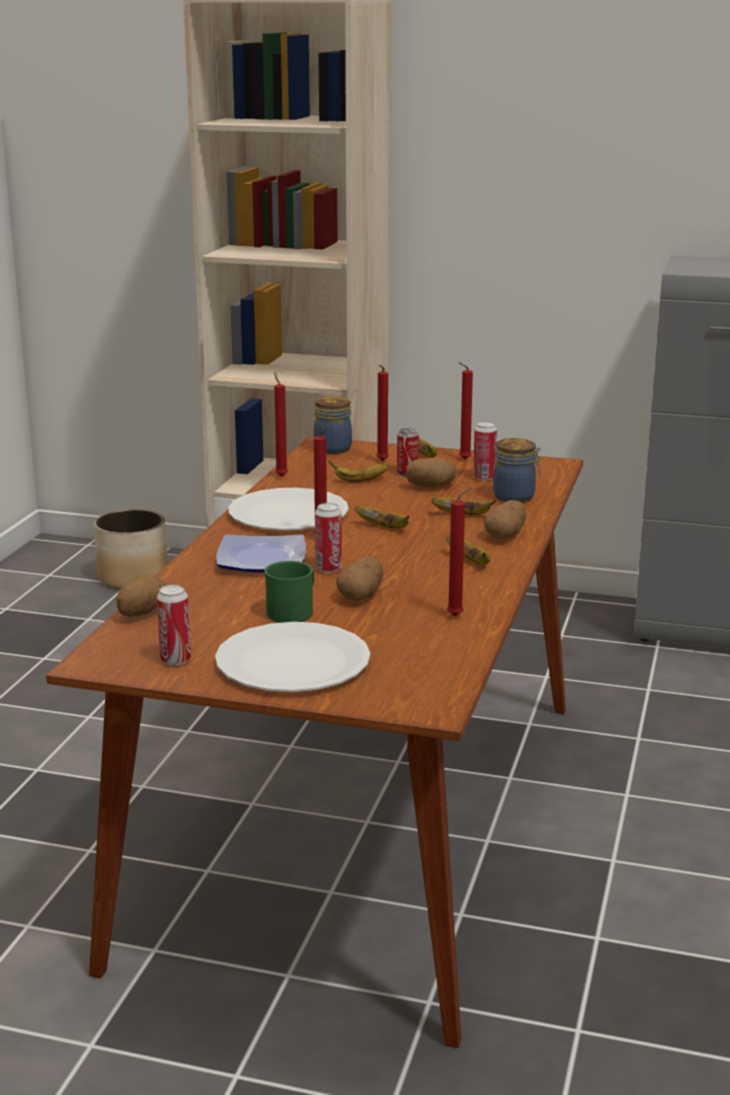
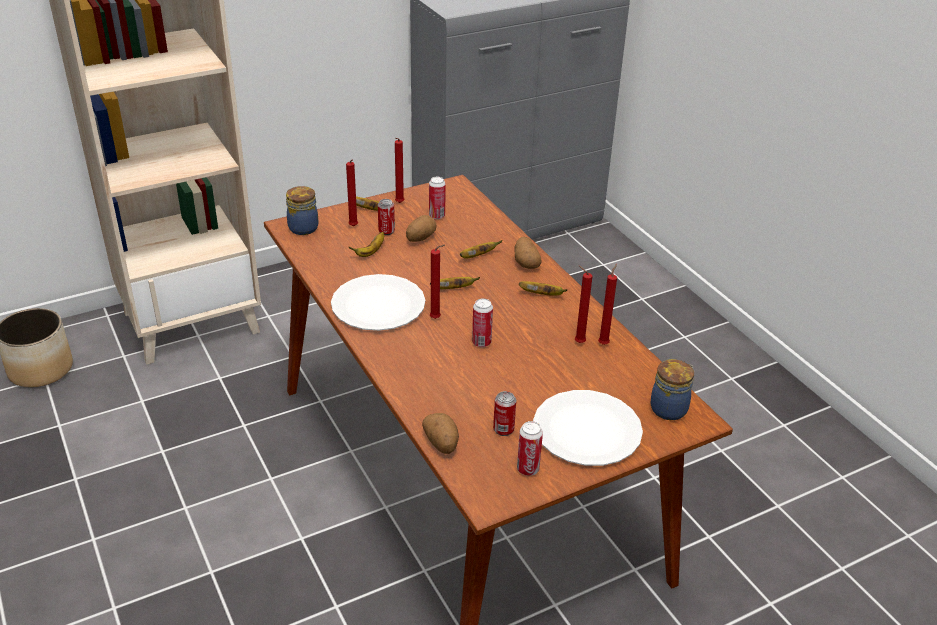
camera: 45 degrees left, 15 degrees up
(214, 628) = (503, 429): none -> can
(260, 559) = (430, 355): plate -> none
(280, 476) = (313, 270): red candle -> red candle (578, 342)
(294, 611) = (521, 389): green mug -> none
(361, 596) = (534, 355): potato -> none
(516, 497) = (480, 226): jar -> jar (670, 408)

